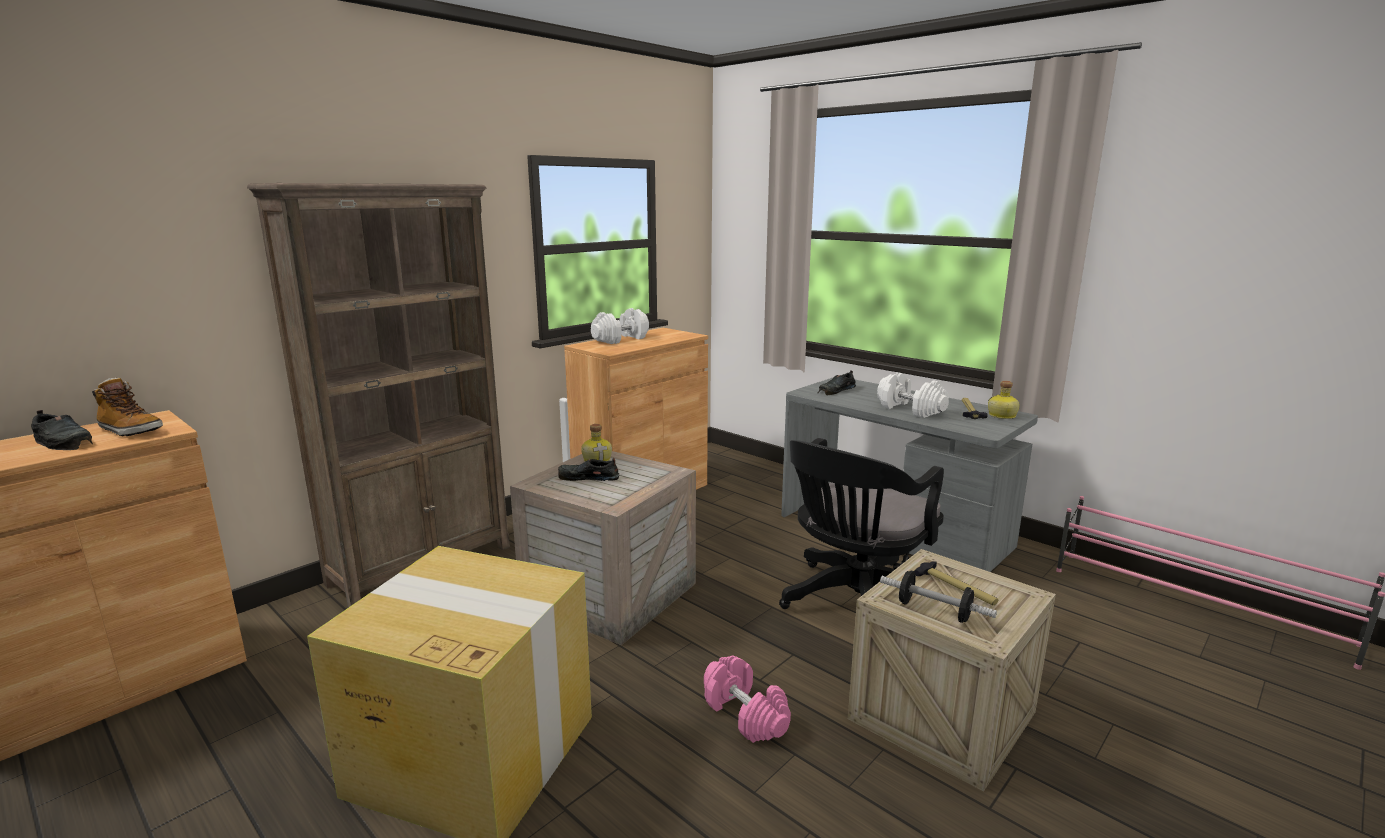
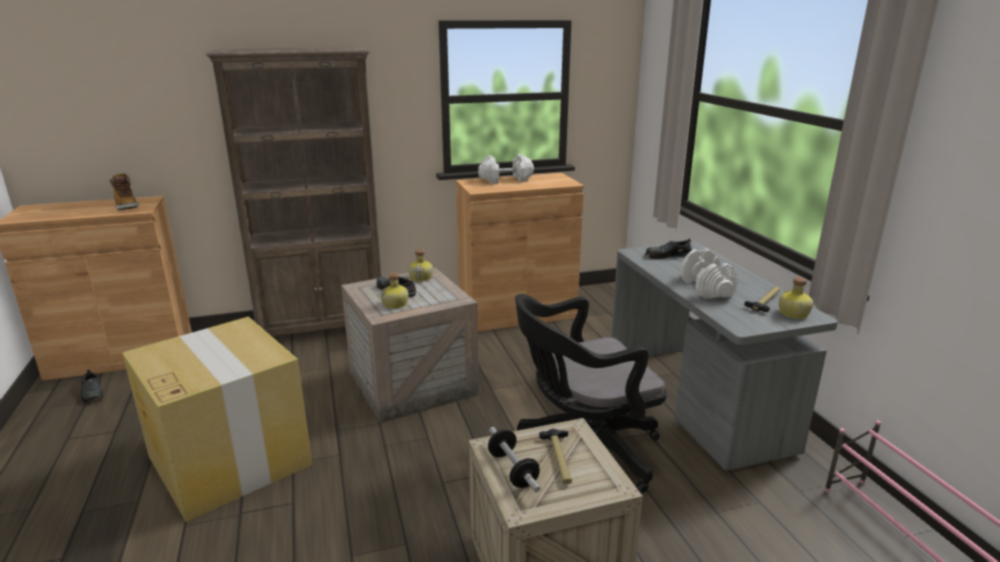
camera: 30 degrees right, 5 degrees up
(64, 441) = (92, 208): black shoe -> black shoe (93, 393)
(611, 491) = (396, 304): none -> bottle
(745, 714) = (405, 502): pink dumbbell -> none

